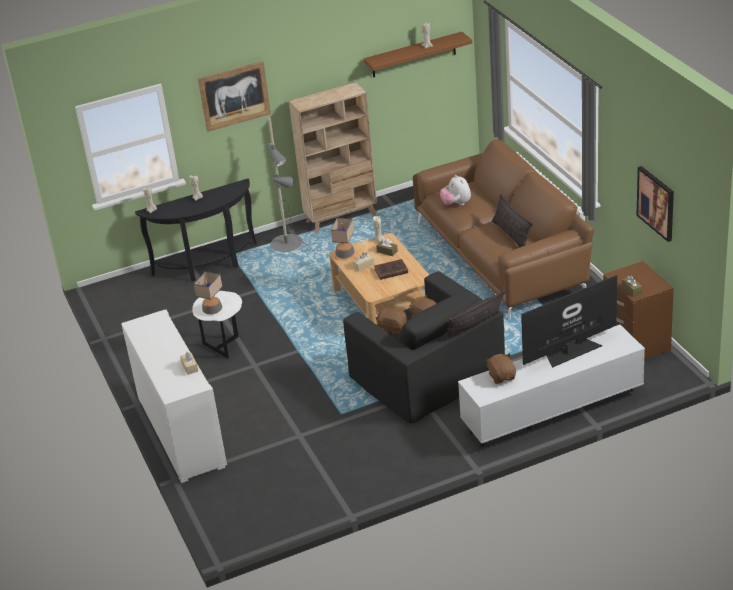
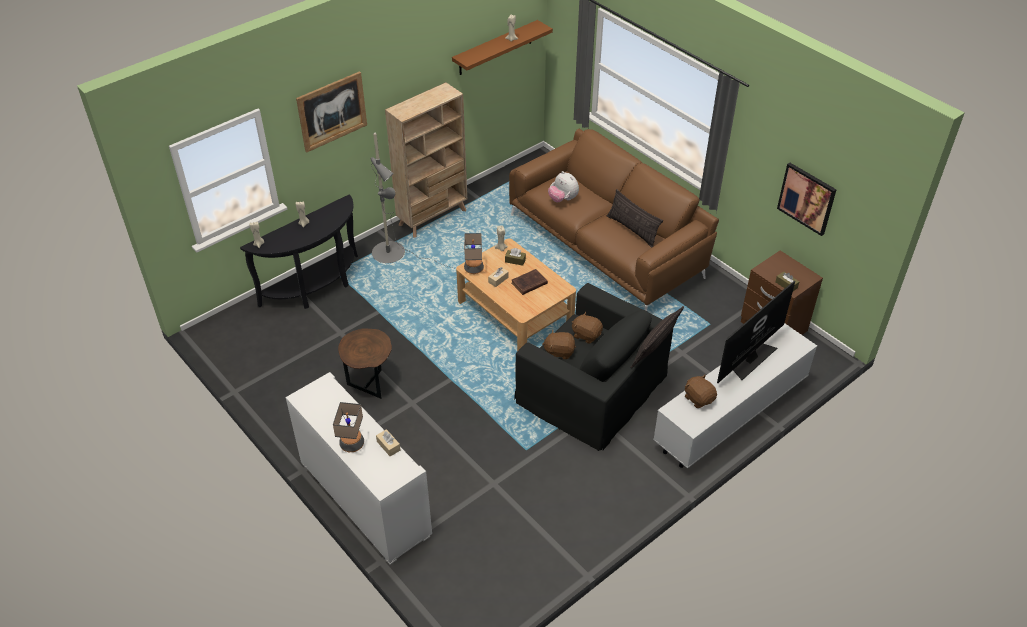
camera: 20 degrees left, 10 degrees up
(212, 310) = (362, 354): table lamp -> table lamp (352, 444)
(224, 345) = (370, 383): white side table -> brown side table

